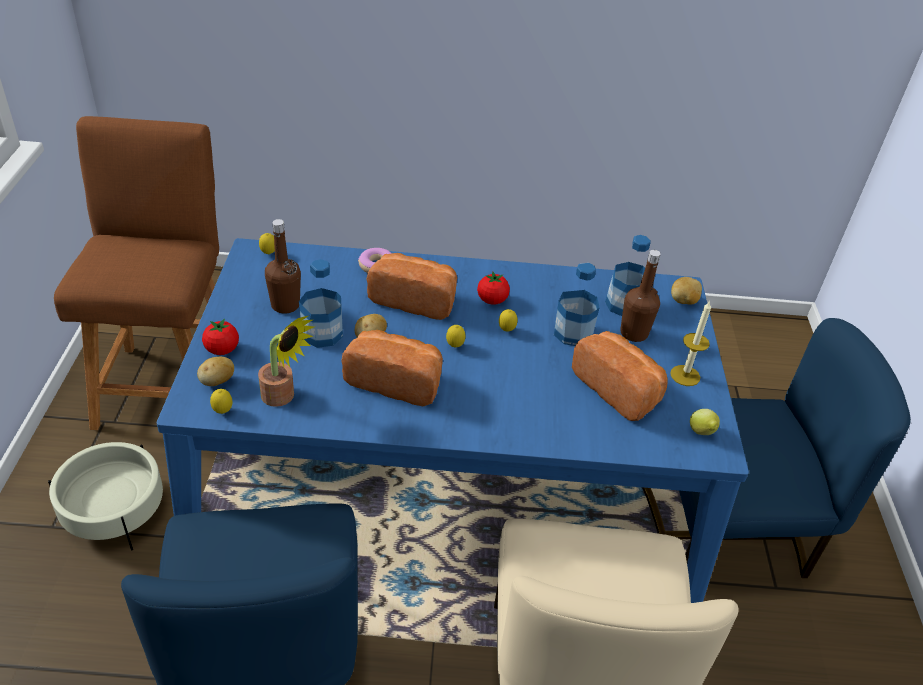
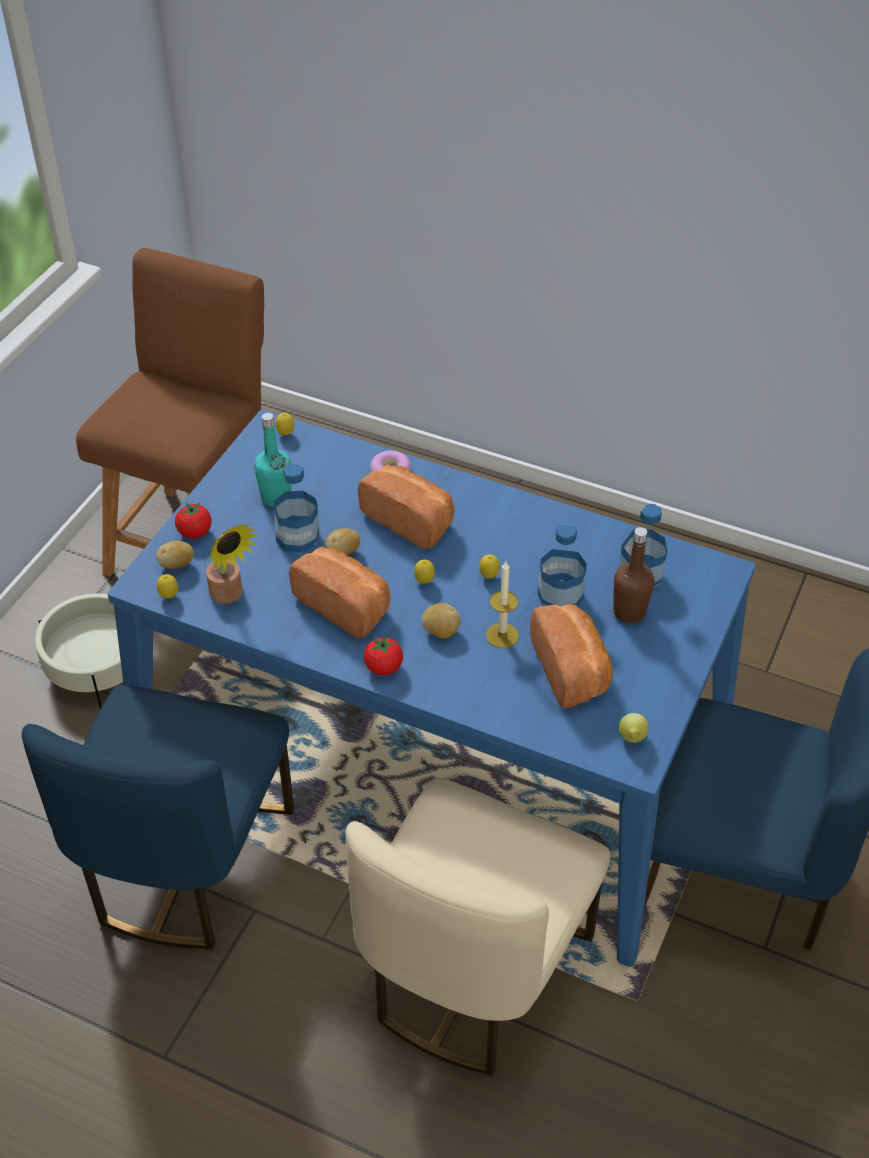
camera: 25 degrees right, 5 degrees up
(285, 305) = (276, 497): brown bottle -> turquoise bottle
(492, 300) = (493, 538): tomato -> tomato (383, 667)
(683, 301) = (713, 588): potato -> potato (441, 631)
(685, 375) = (656, 673): candle -> candle (502, 635)

